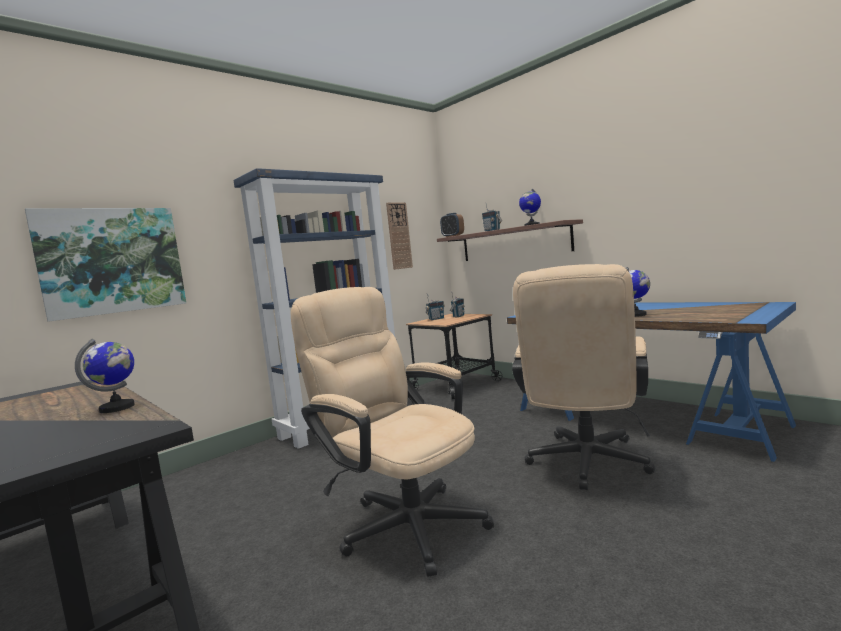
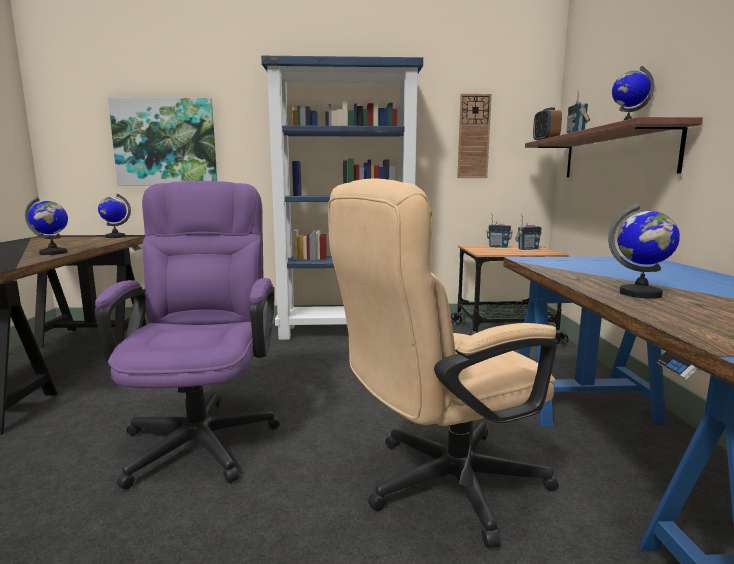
camera: 40 degrees right, 5 degrees up
(75, 386) = (115, 237): none -> globe
(403, 521) = (204, 433): beige office chair -> purple office chair

